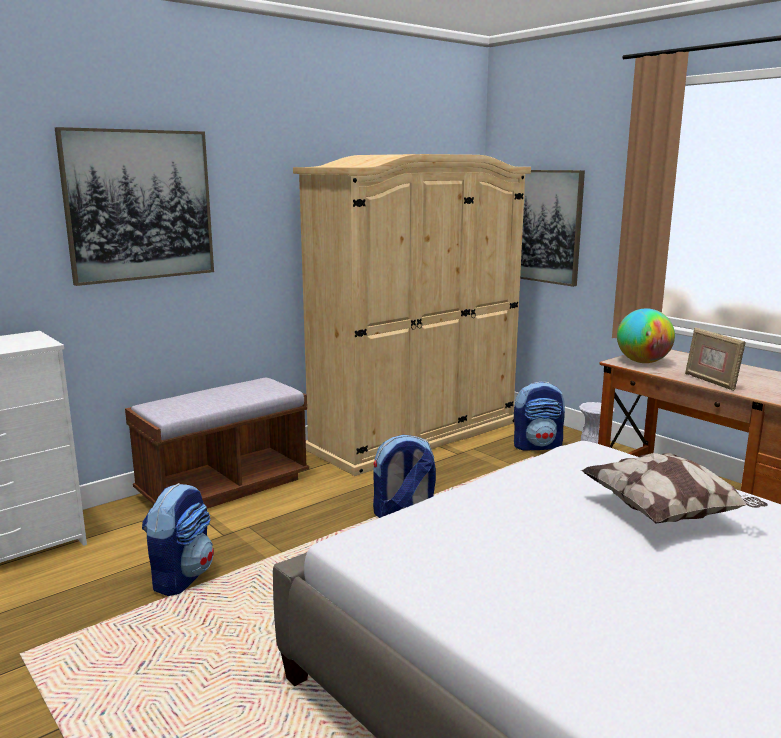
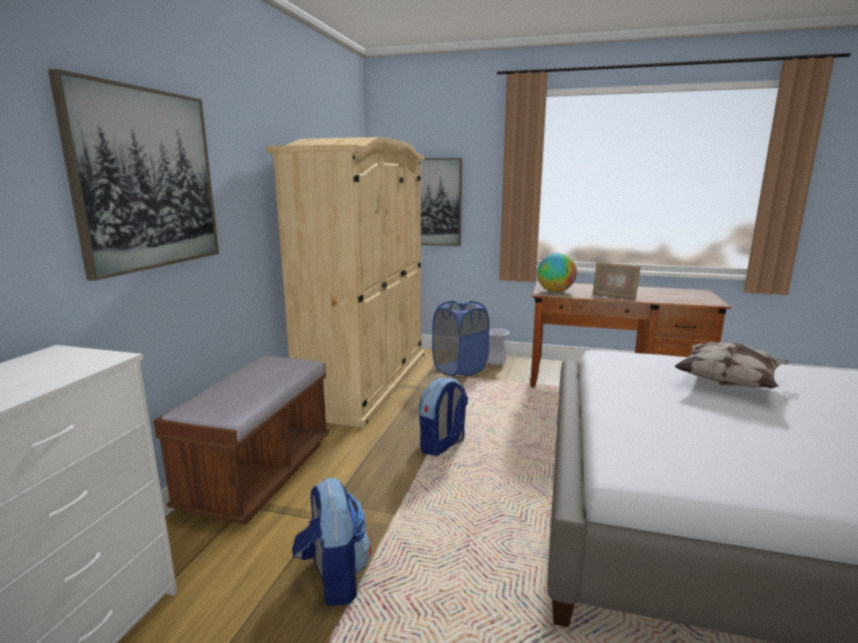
camera: 35 degrees left, 0 degrees up
(537, 446) = (460, 369): backpack -> blue laundry basket

